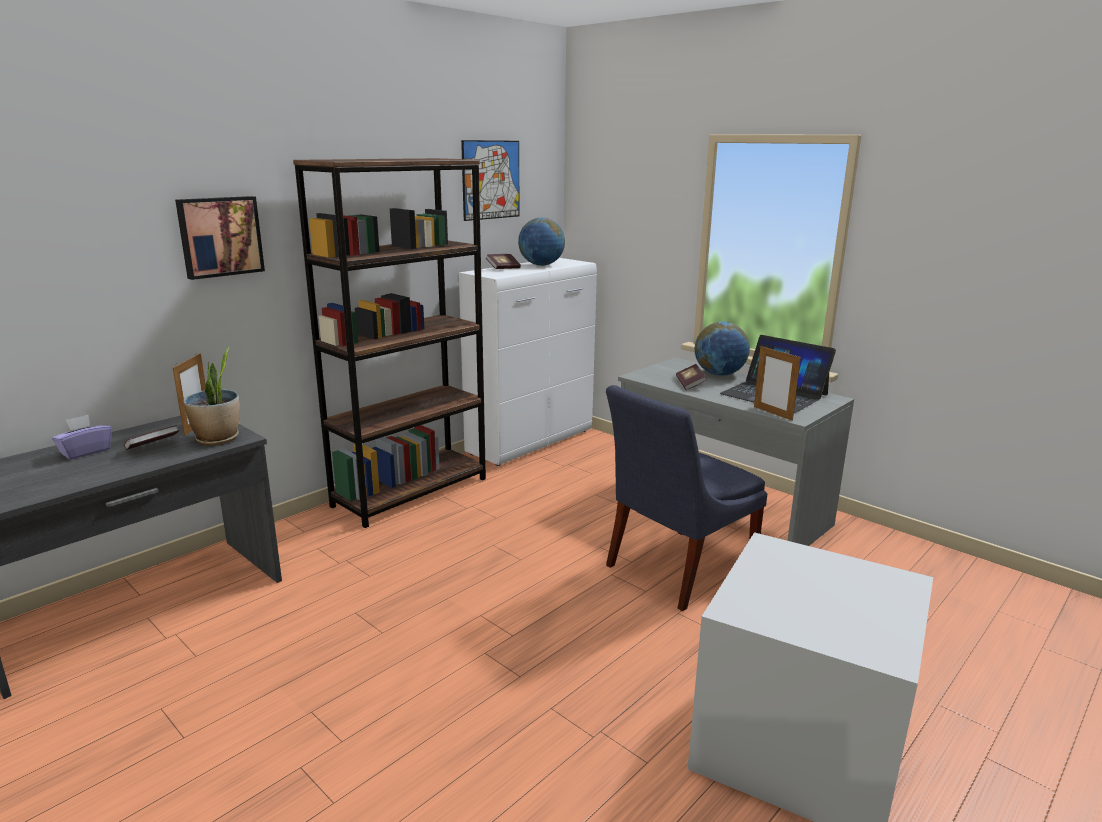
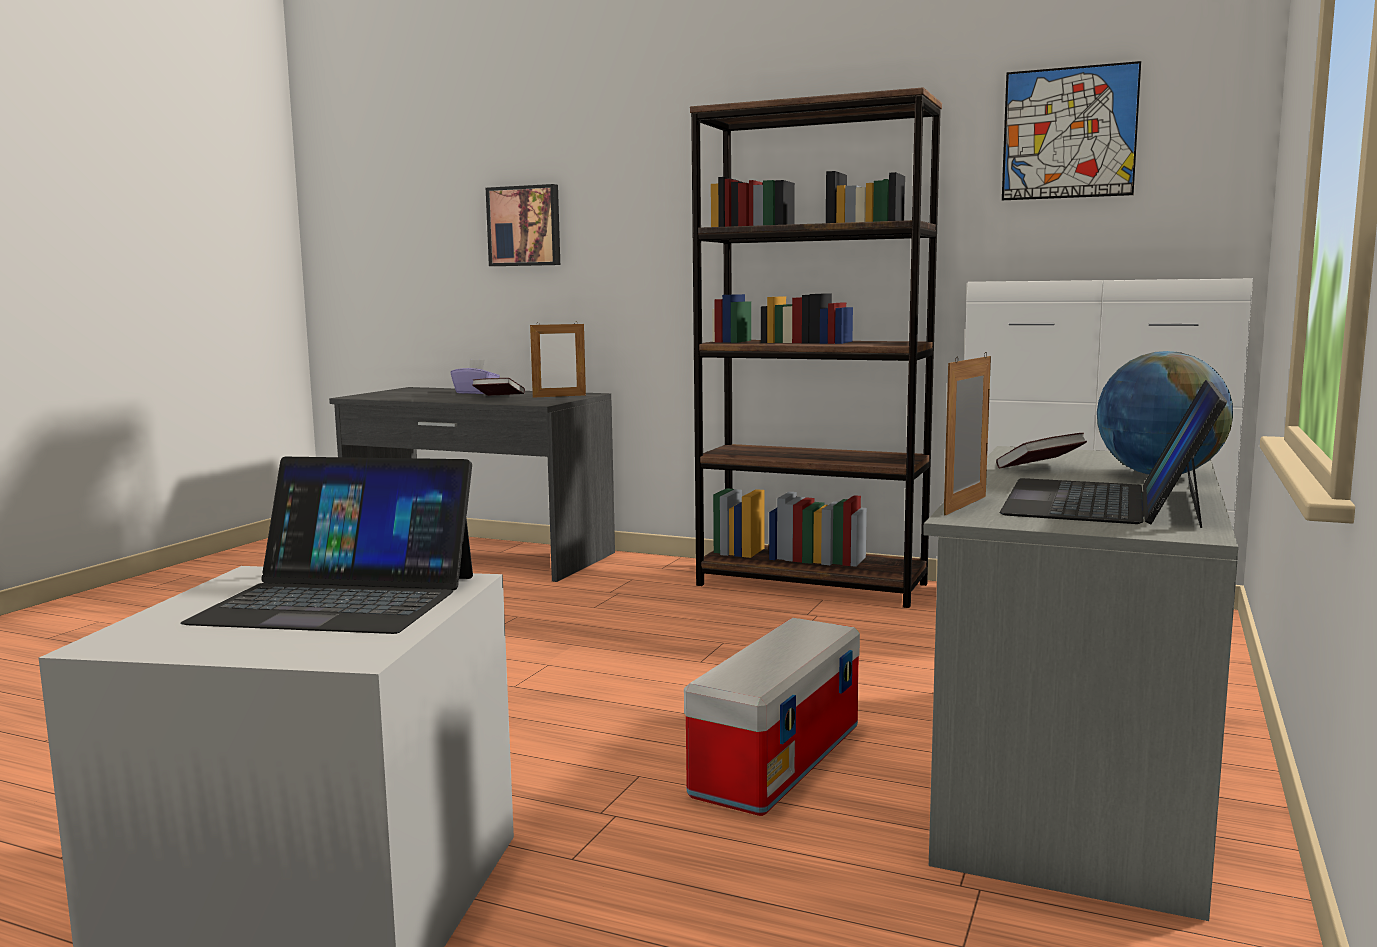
camera: 70 degrees right, 10 degrees down
(218, 439) = (533, 401): potted plant -> none
(220, 236) = (647, 209): picture -> picture (525, 226)
(503, 268) = (1056, 280): book -> none
(541, 265) = (1137, 279): globe -> none
(675, 569) = (777, 760): blue chair -> storage box
(800, 581) = (339, 598): none -> laptop

